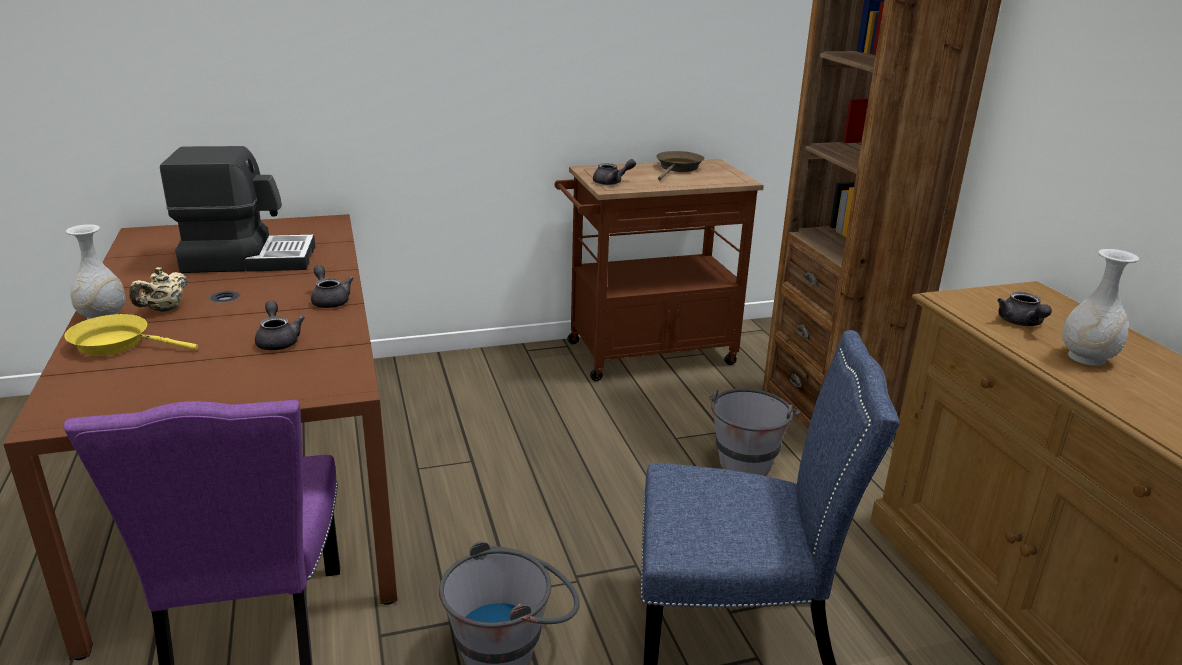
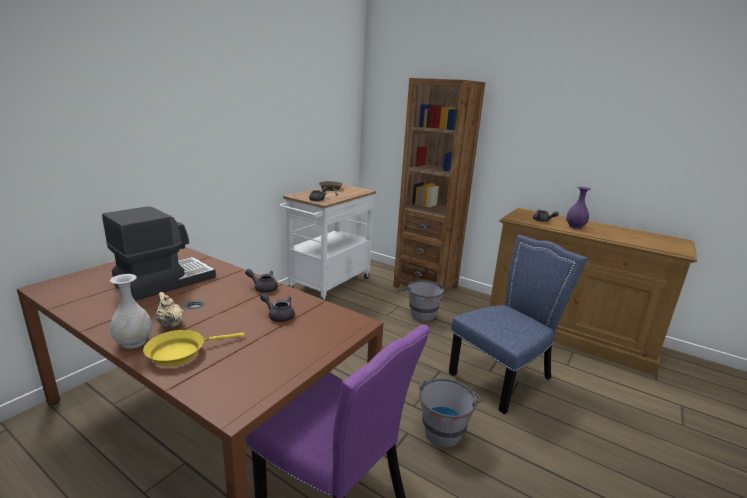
camera: 40 degrees left, 5 degrees down
(164, 309) = (170, 324): beige teapot -> beige teapot turned 150 degrees clockwise
(645, 354) = (328, 285): brown cart -> white cart
(1087, 358) = (575, 227): white vase -> purple vase

